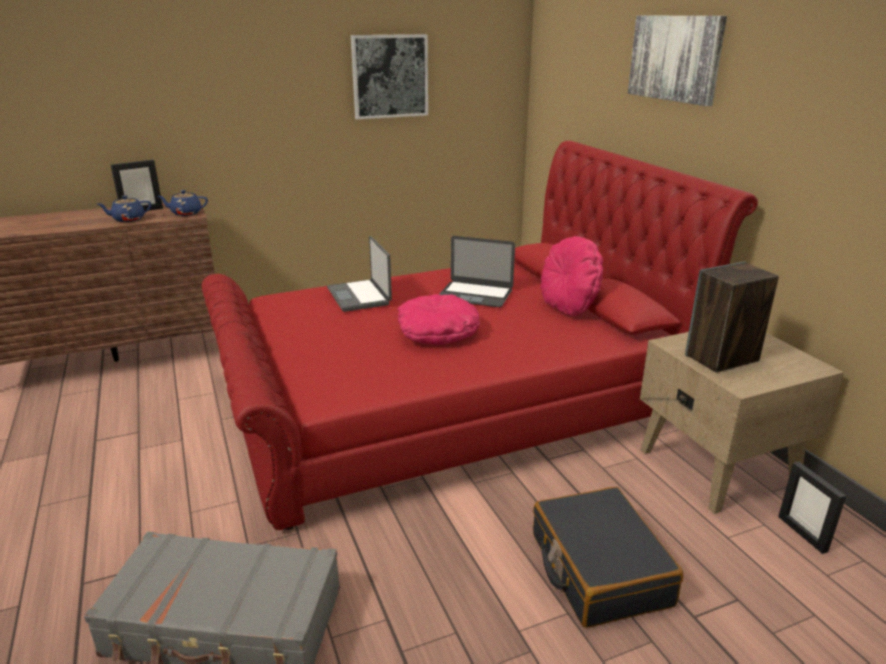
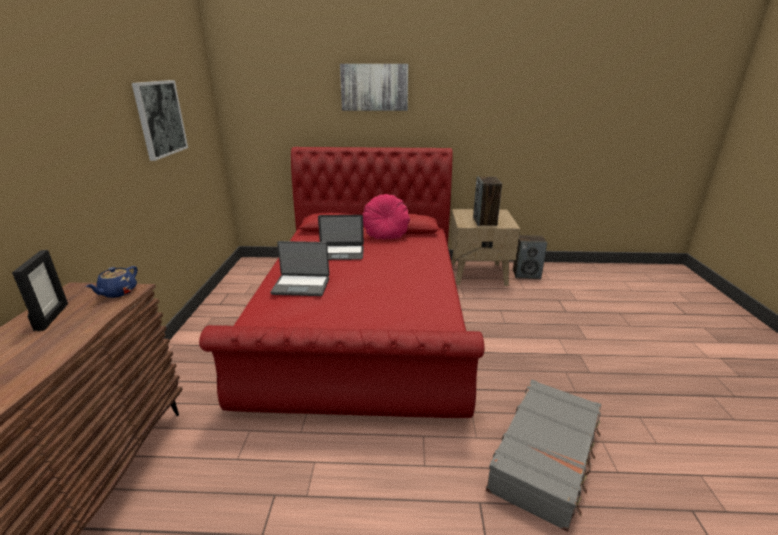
camera: 65 degrees left, 0 degrees up
(128, 219) = (77, 326): blue teapot -> none
(439, 332) = (383, 274): pink pillow -> none
(475, 294) = (340, 253): laptop -> laptop turned 45 degrees clockwise
(598, 569) = (534, 322): black suitcase -> none
(803, 533) = (526, 274): picture frame -> speaker

